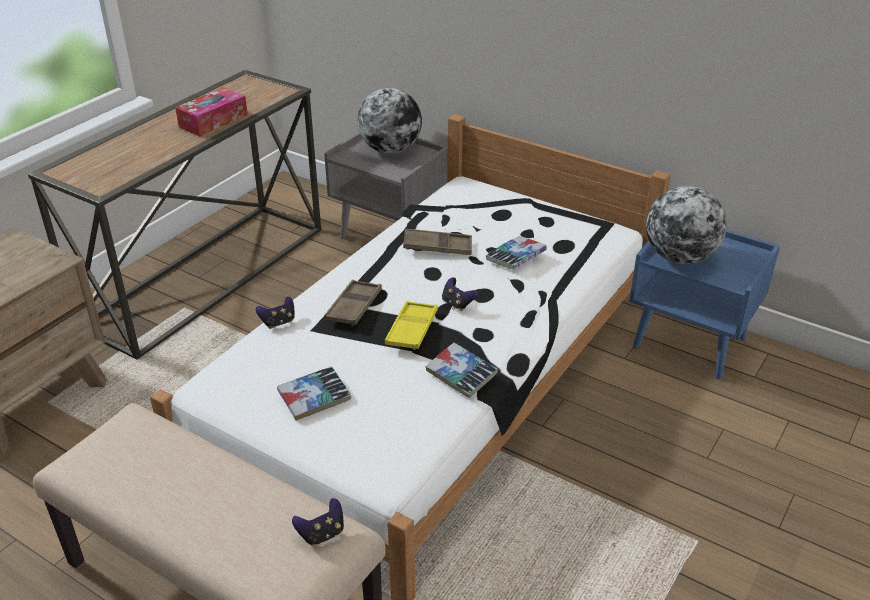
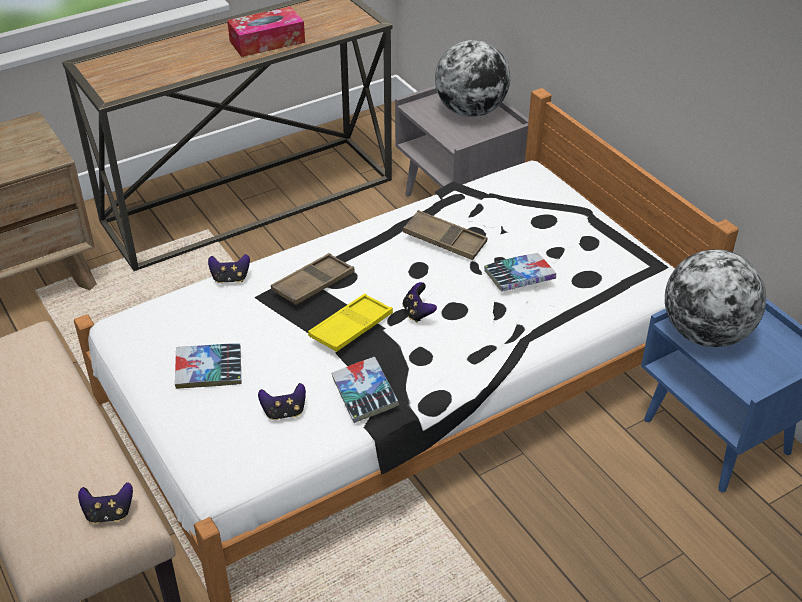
camera: 25 degrees right, 5 degrees up
(404, 409) = (284, 412): none -> game controller

